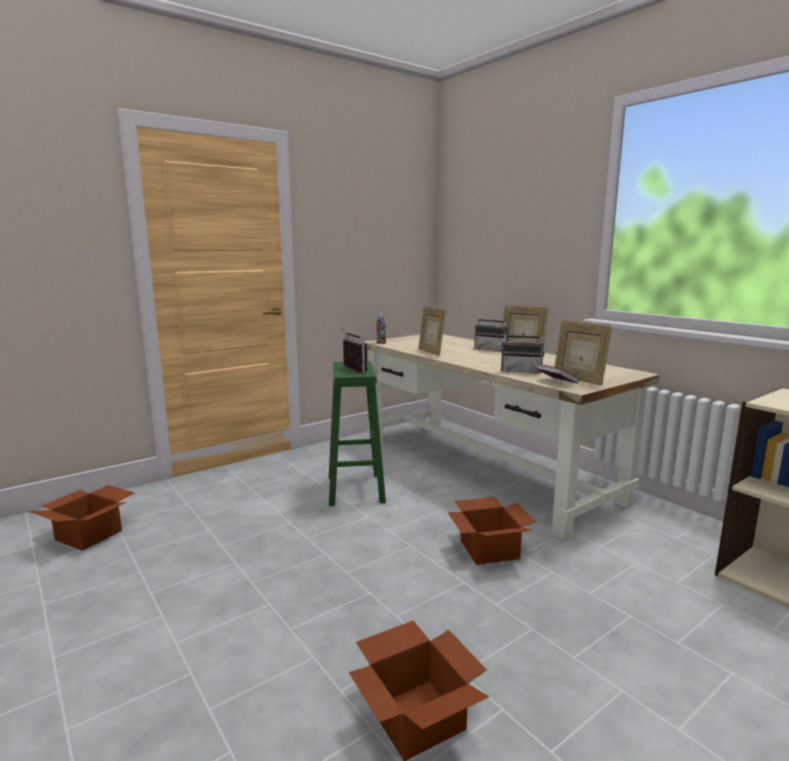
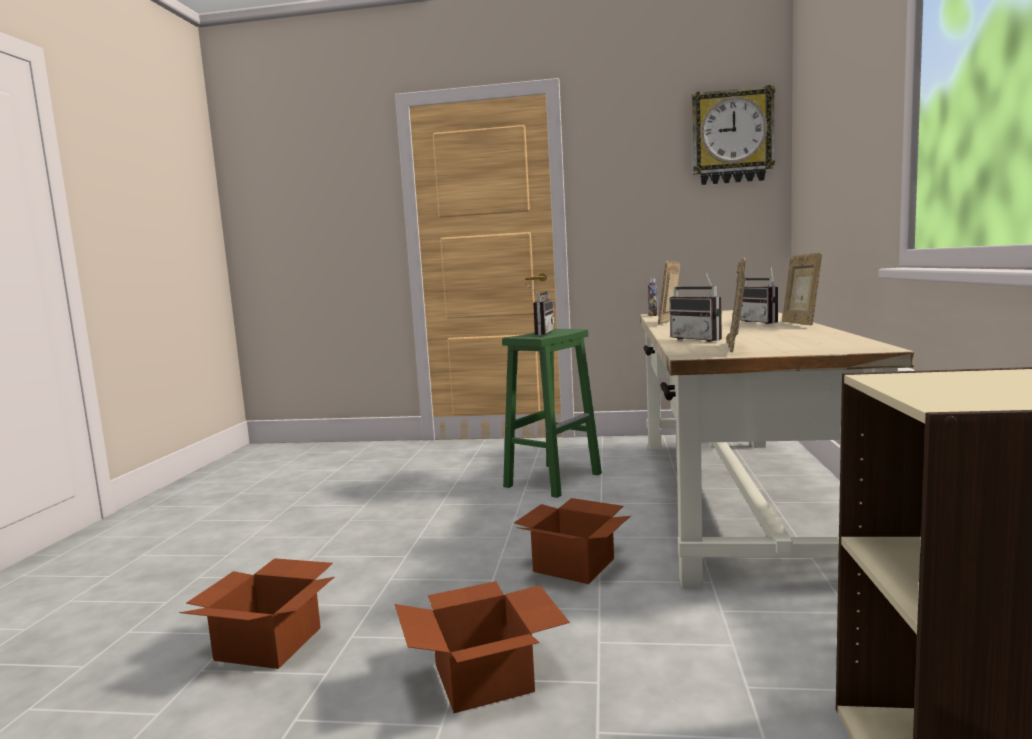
camera: 45 degrees right, 5 degrees down
(91, 534) = (325, 463): cardboard box -> cardboard box (486, 678)
(405, 205) = (732, 137): none -> wall clock
(556, 382) = (694, 349): book -> none

